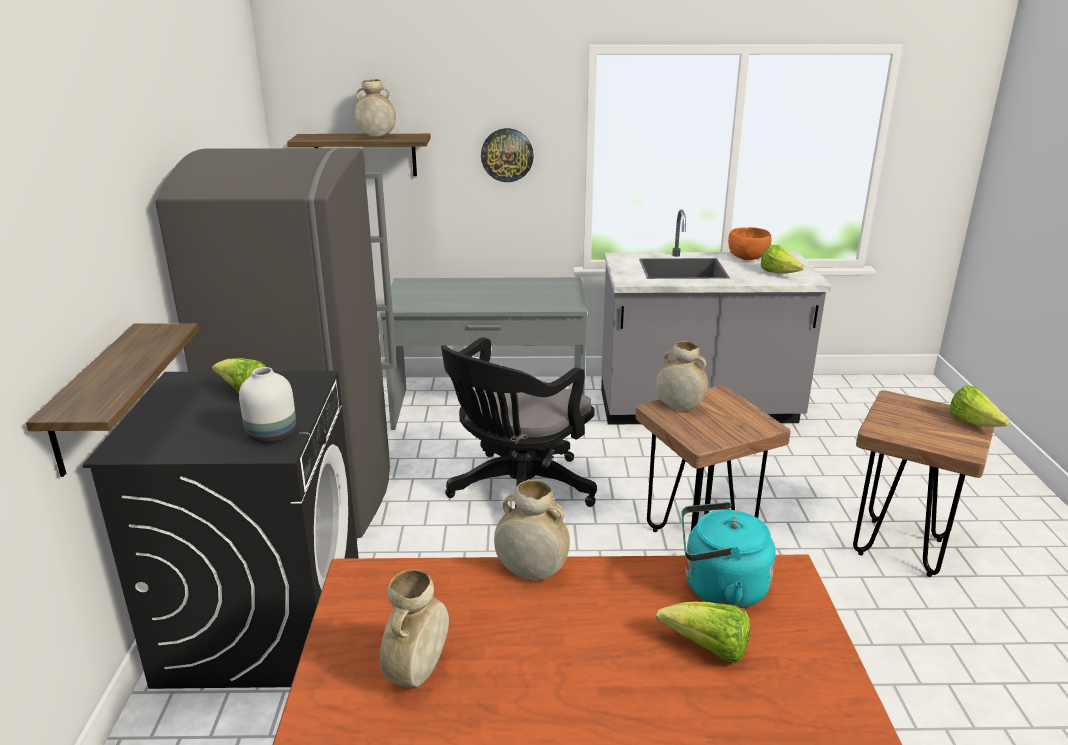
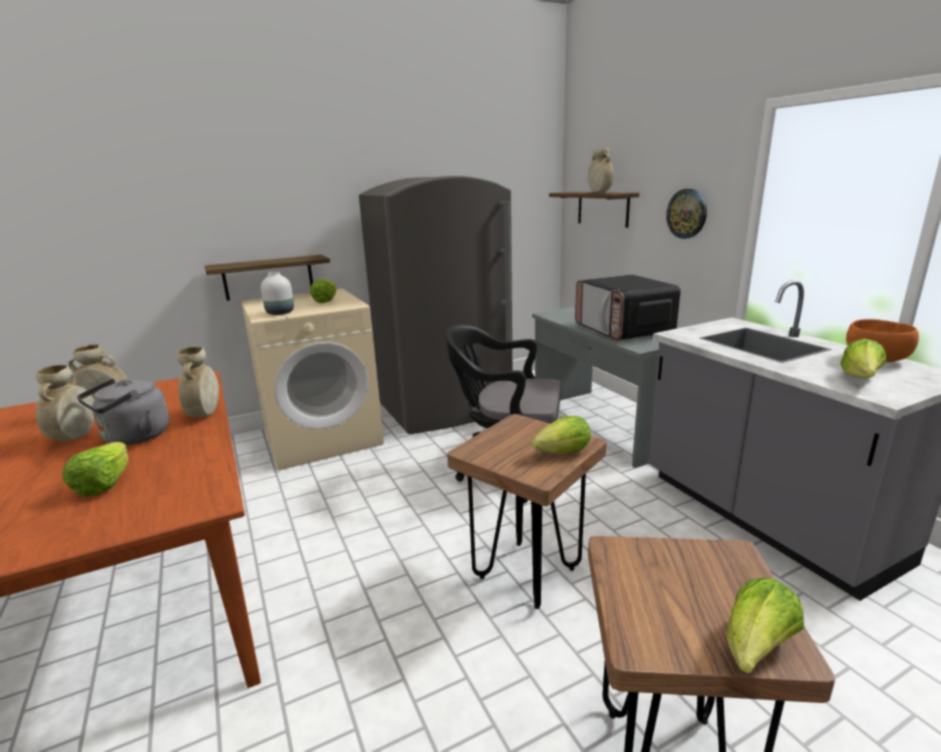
camera: 65 degrees right, 5 degrees down
(263, 621) = (323, 437): black washing machine -> beige washing machine
(510, 295) = (623, 329): none -> microwave
(569, 635) = (133, 438): none -> grey kettle
(679, 407) = (529, 430): beige vase -> beige vase (75, 437)
(719, 588) = (185, 476): turquoise kettle -> none
(734, 406) = (563, 453): none -> lettuce

